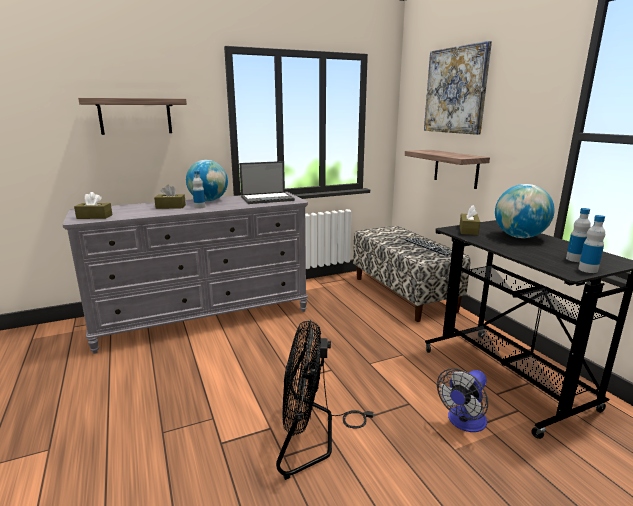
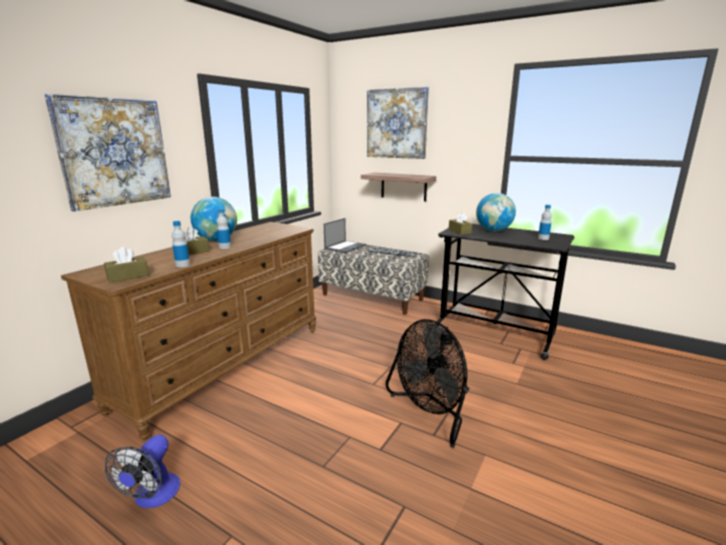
camera: 35 degrees left, 0 degrees up
(135, 116) = (114, 152): shelf -> picture
(205, 318) = (227, 365): grey dresser -> brown dresser
(268, 198) = (270, 230): laptop -> laptop (345, 247)
(463, 422) = (504, 366): fan -> fan (152, 497)
(588, 270) = (559, 243): bottle -> bottle (182, 265)

